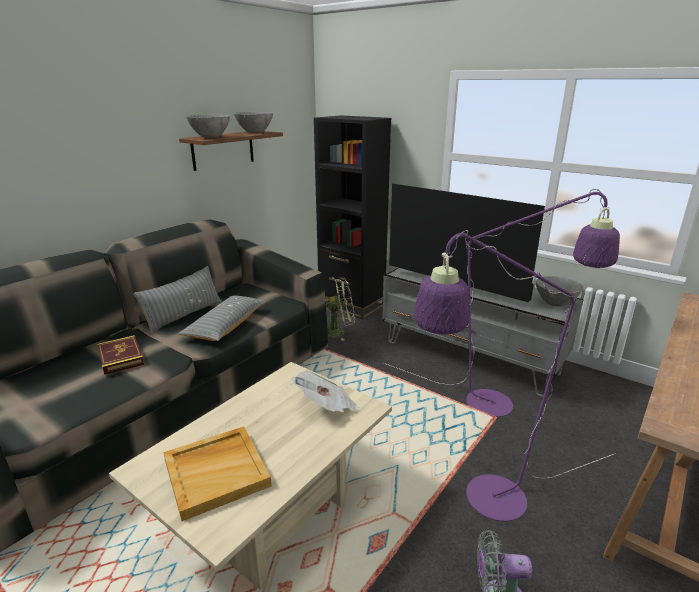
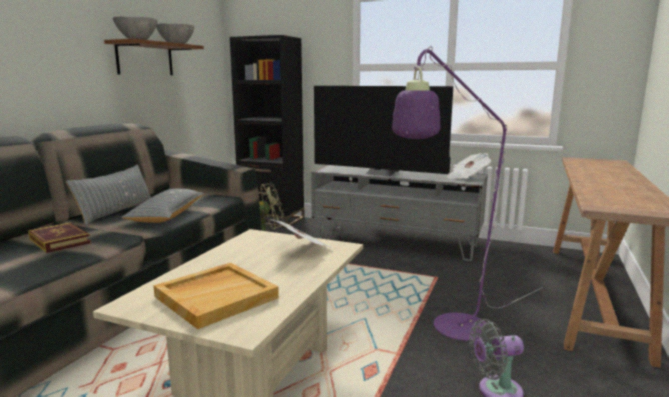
camera: 15 degrees left, 10 degrees down
(501, 407) = (438, 270): purple floor lamp -> none
(555, 303) = (467, 177): grey bowl -> newspaper

